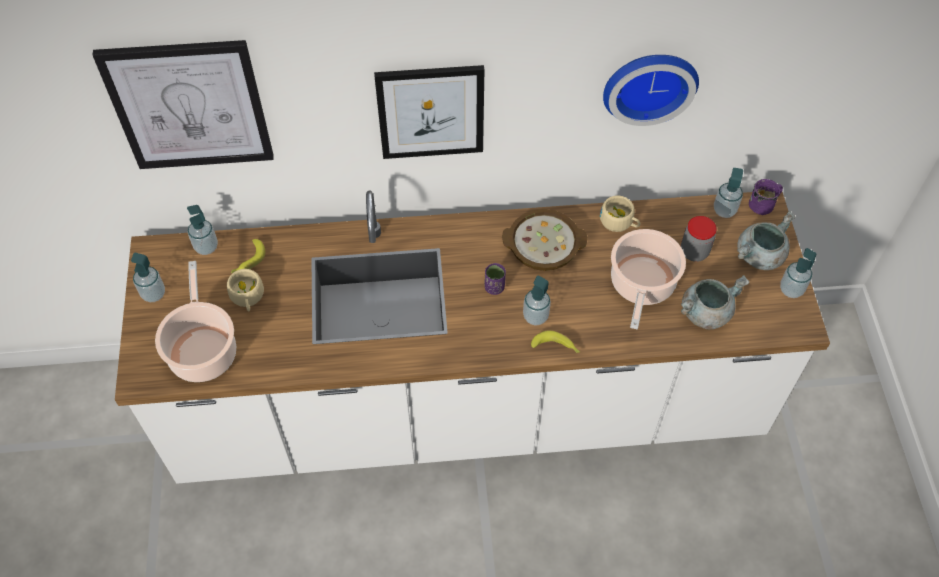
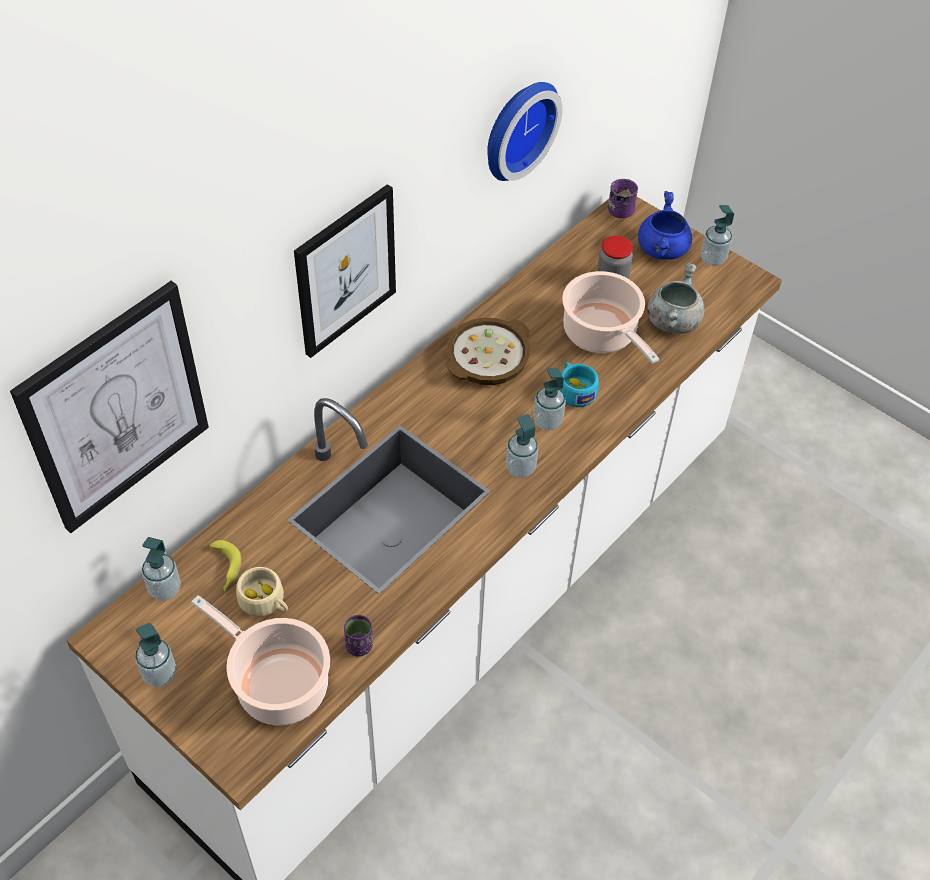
camera: 45 degrees left, 5 degrees down
(494, 287) = (486, 423): purple cup -> purple cup (359, 646)
(556, 347) = (592, 433): banana -> none
(578, 309) = (574, 390): none -> turquoise cup
(619, 222) = (528, 296): beige cup -> none
(724, 210) = (598, 232): soap dispenser -> soap dispenser (520, 468)
(759, 256) = (663, 250): grey cooking pot -> blue cooking pot

